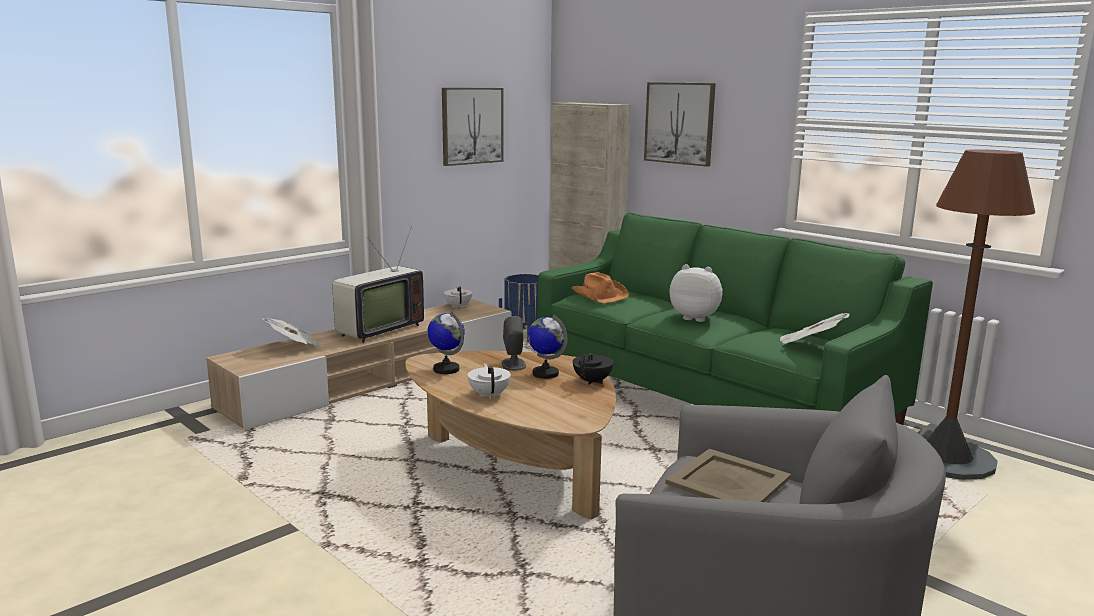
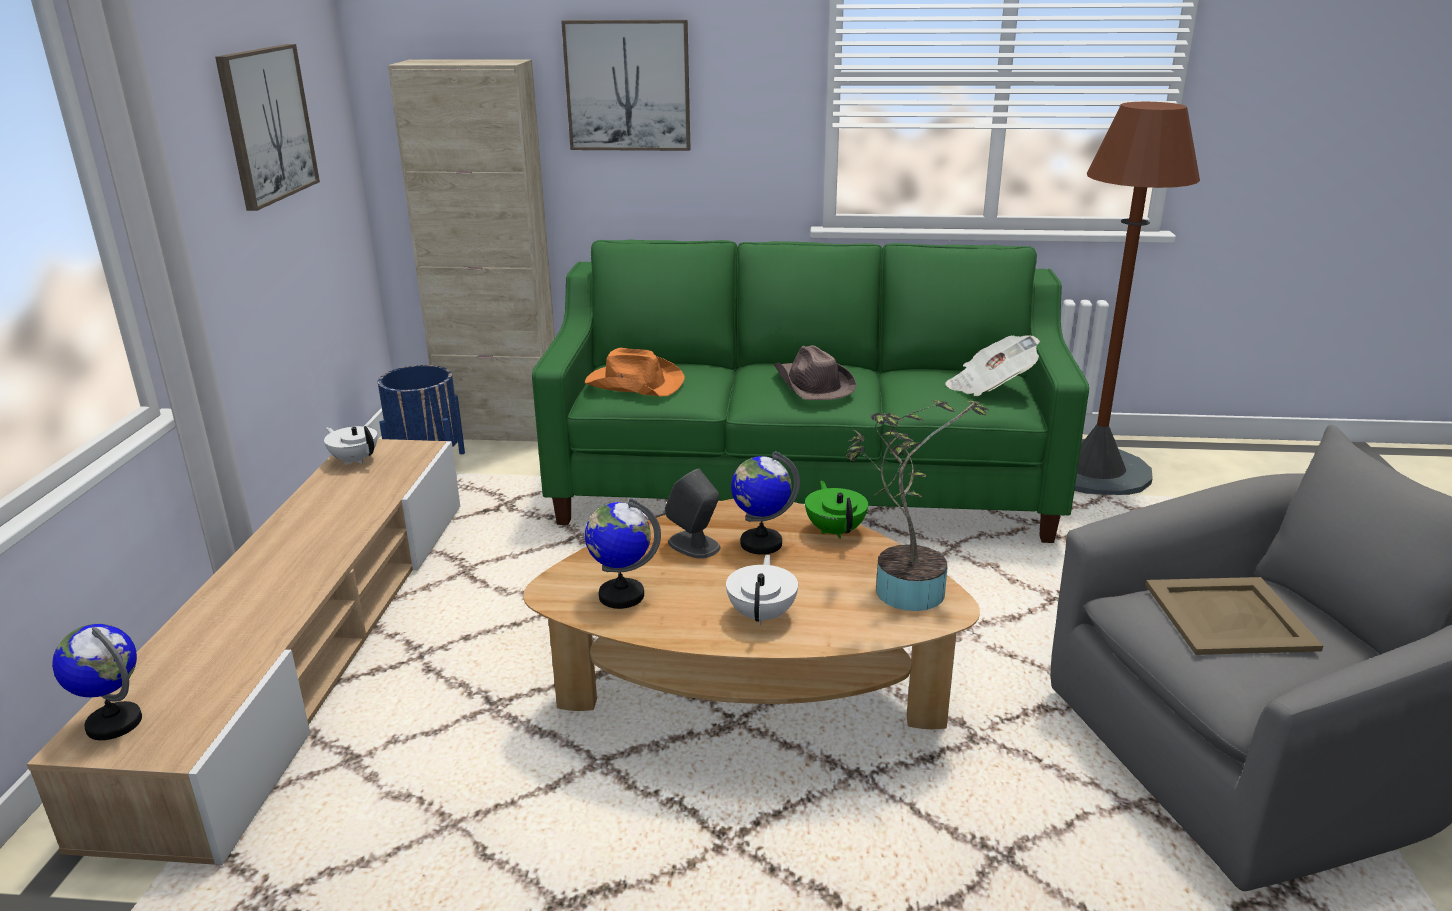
camera: 40 degrees left, 10 degrees up
(243, 356) = (114, 723): none -> globe
(295, 347) = (193, 655): newspaper -> none
(377, 330) = (292, 557): television -> none
(489, 395) = (762, 614): white teapot -> white teapot turned 60 degrees clockwise
(574, 410) = (901, 589): none -> potted plant
(593, 381) = (835, 530): black teapot -> green teapot
(696, 318) = (812, 384): plush toy -> brown hat

